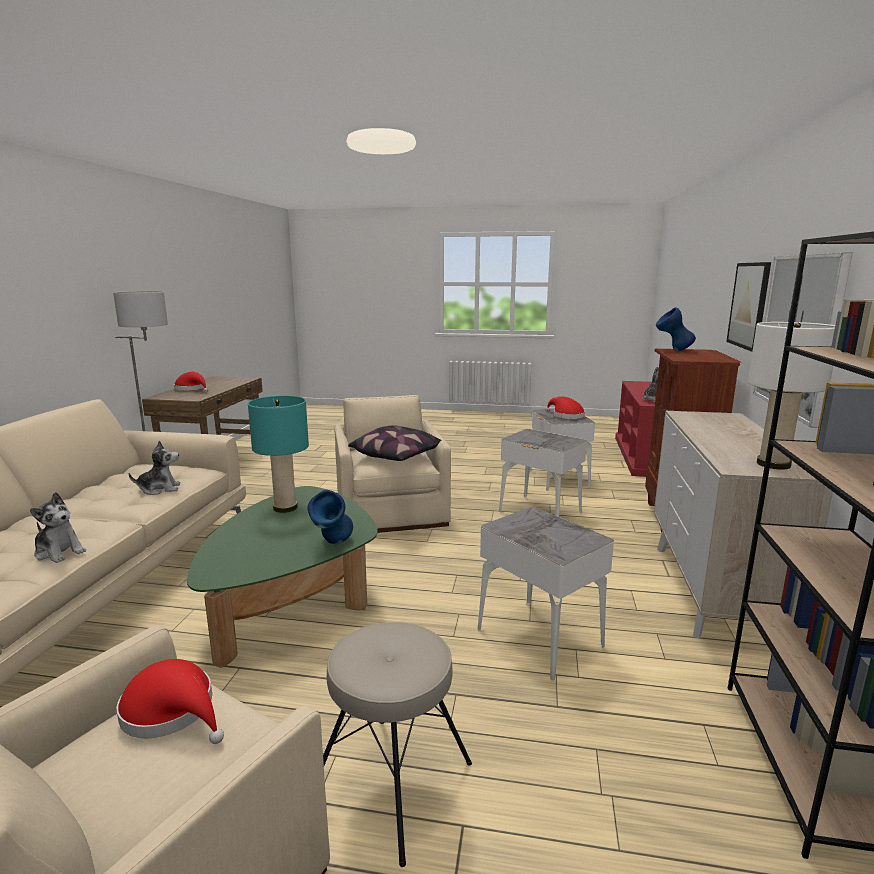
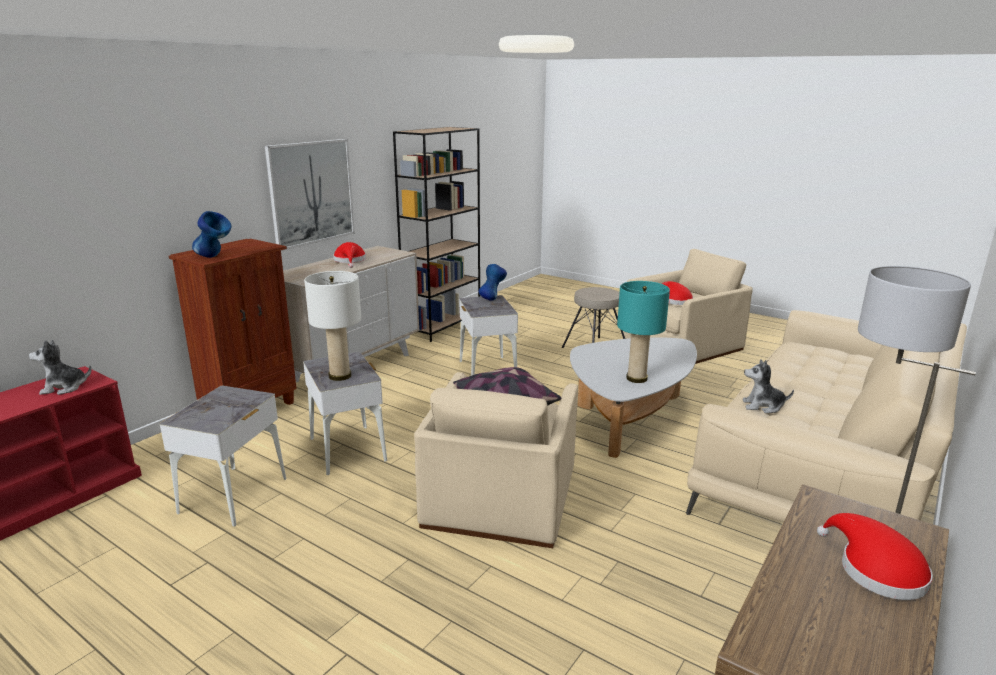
camera: 155 degrees left, 5 degrees up
(59, 552) = (788, 361): plush toy -> none
(294, 602) = (629, 418): green coffee table -> white coffee table
(333, 546) = (605, 345): blue vase -> blue vase (492, 299)
(566, 416) = (219, 405): red hat -> red hat (350, 261)
(749, 305) = (221, 192): picture -> none
(773, 464) = (379, 252): white table lamp -> white table lamp (340, 376)

